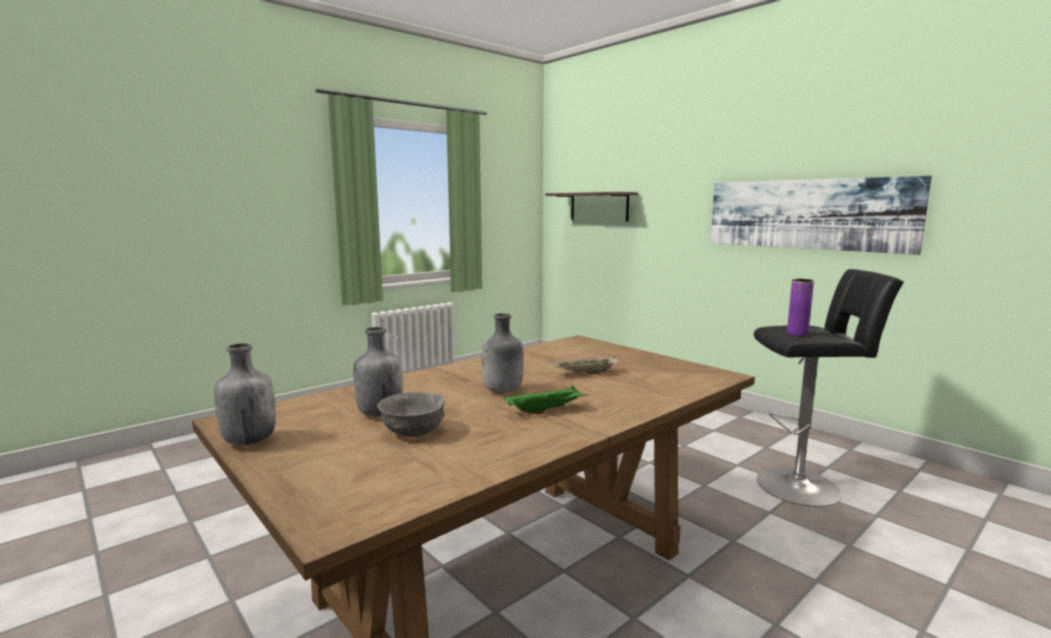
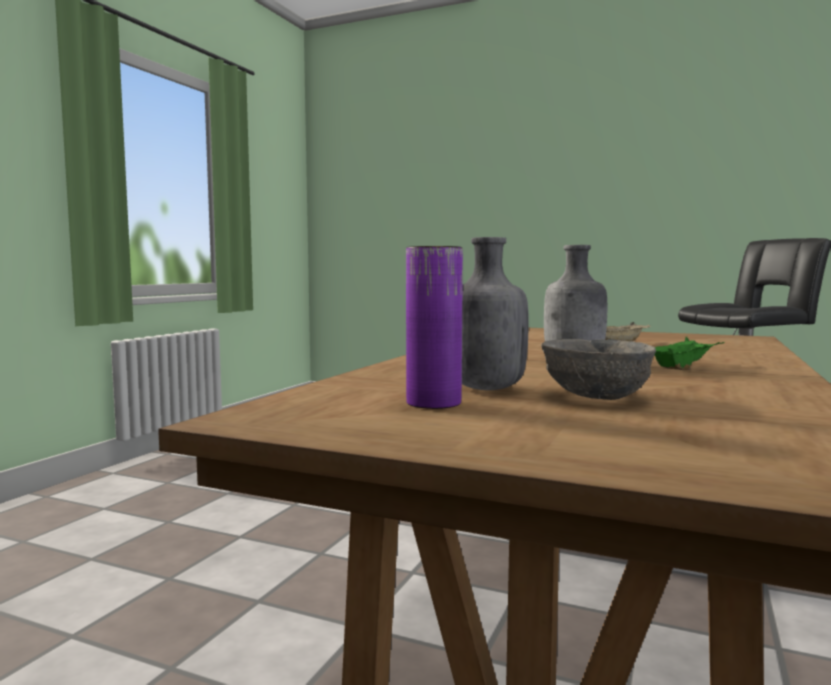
camera: 25 degrees left, 5 degrees down
(248, 441) = (365, 433): grey bottle -> none
(599, 207) = (393, 205): shelf -> none
(797, 334) = (733, 307): purple vase -> purple vase (433, 403)
(806, 214) = (657, 201): picture -> none

